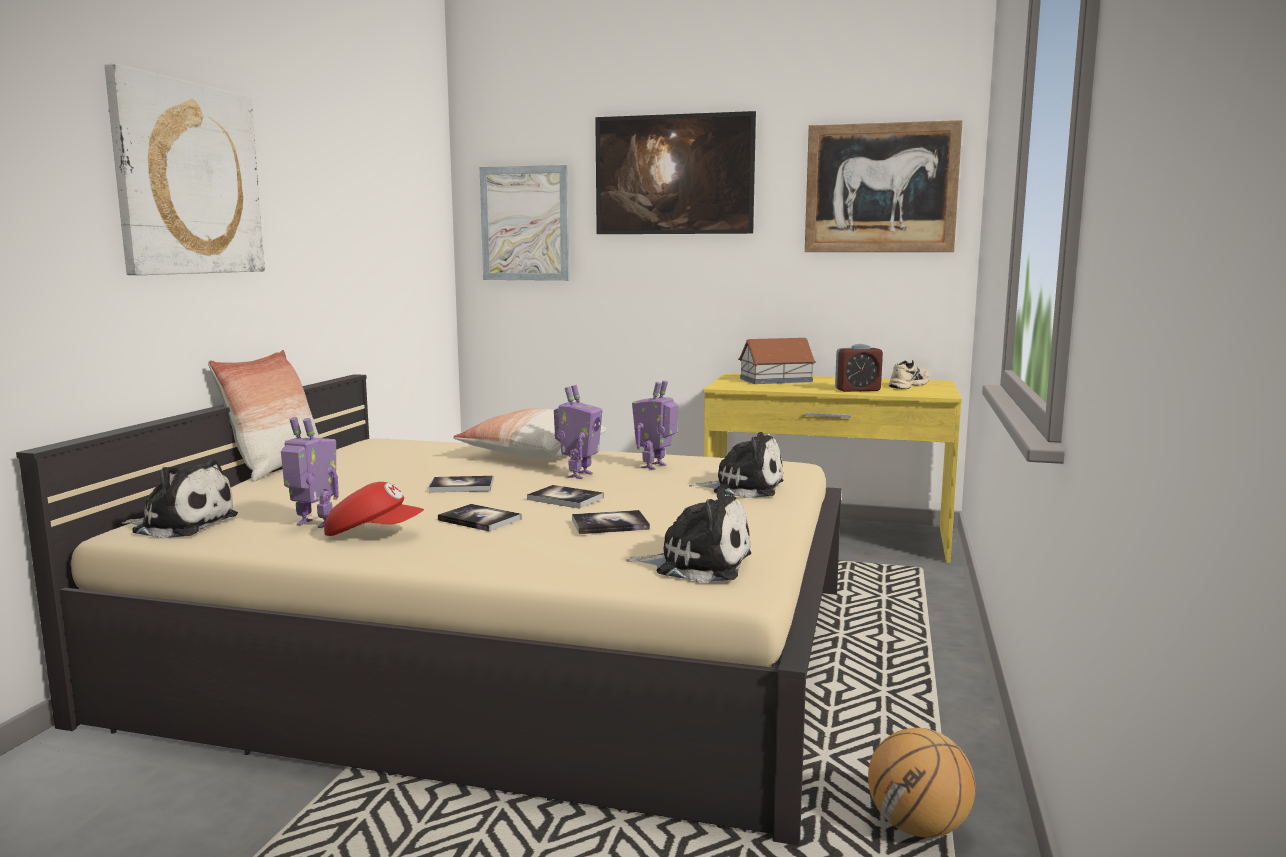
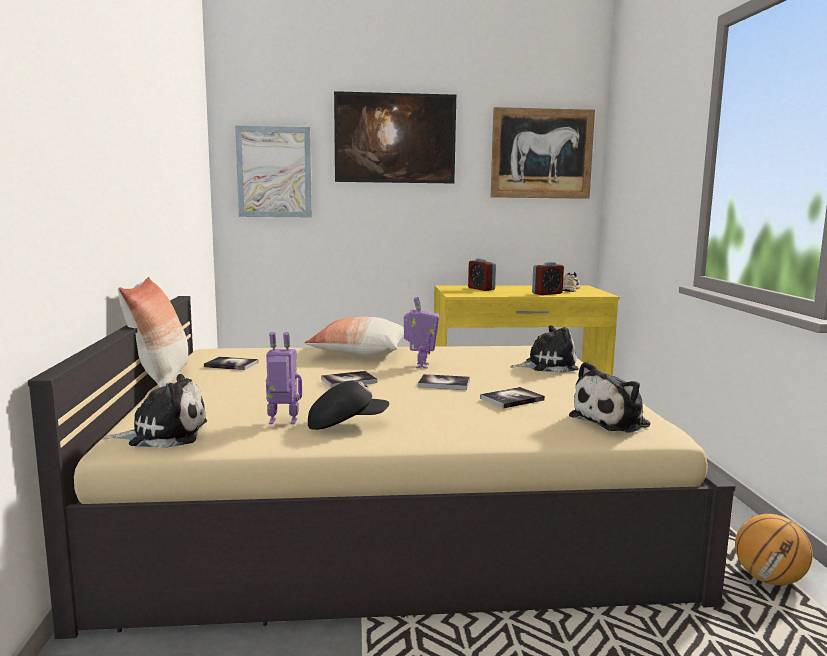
camera: 20 degrees left, 0 degrees up
(188, 179) = (100, 124): picture -> none
(374, 534) = (346, 424): red cap -> black cap
(479, 519) = (410, 405): book -> book (231, 365)
(655, 466) = (463, 355): toy robot -> none
(697, 564) = (613, 421): plush toy -> plush toy turned 150 degrees clockwise
(776, 380) = (481, 289): toy house -> alarm clock

